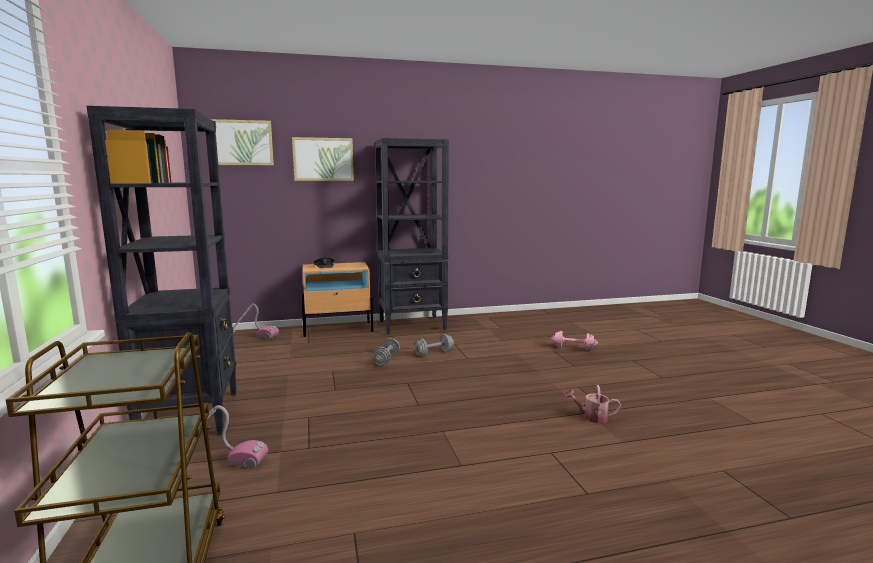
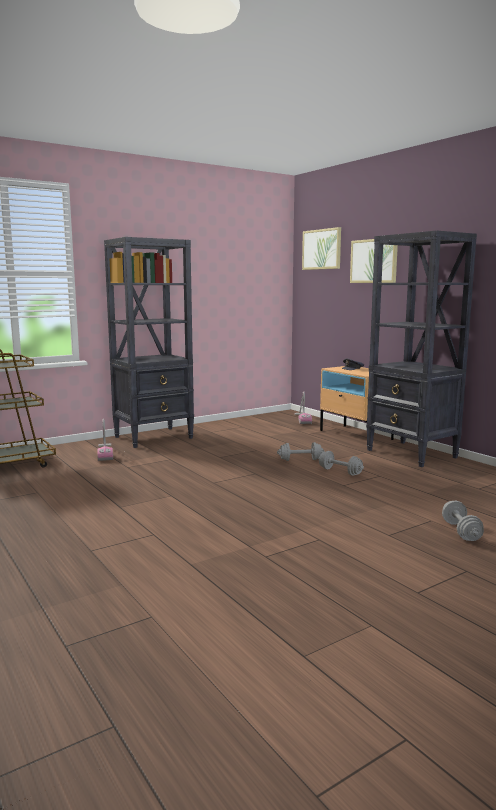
camera: 70 degrees right, 0 degrees up
(573, 348) = (461, 531): pink dumbbell -> grey dumbbell
(591, 417) = (239, 548): watering can -> none

